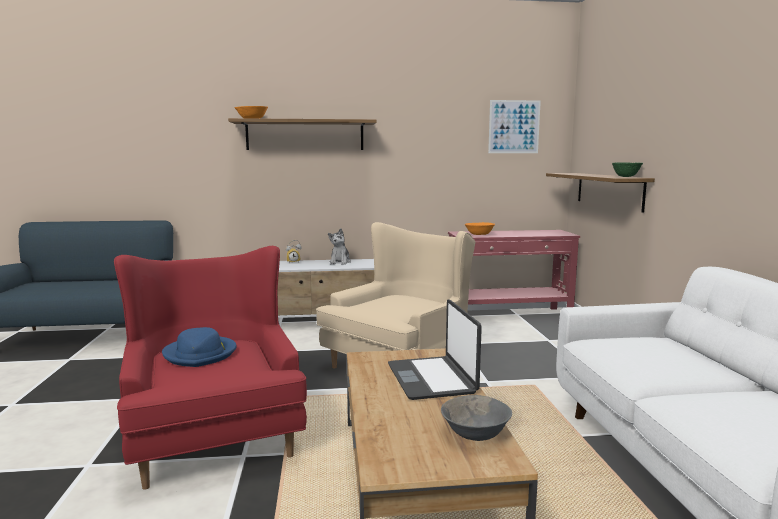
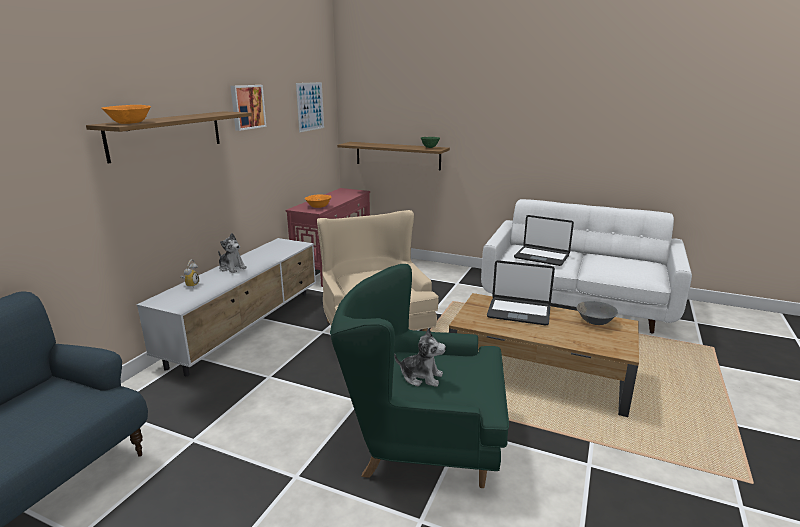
camera: 60 degrees left, 10 degrees up
(200, 354) = (421, 377): blue hat -> plush toy
(215, 436) = (422, 439): red armchair -> green armchair
(407, 120) = (247, 107): none -> picture
(642, 355) = (541, 256): none -> laptop

